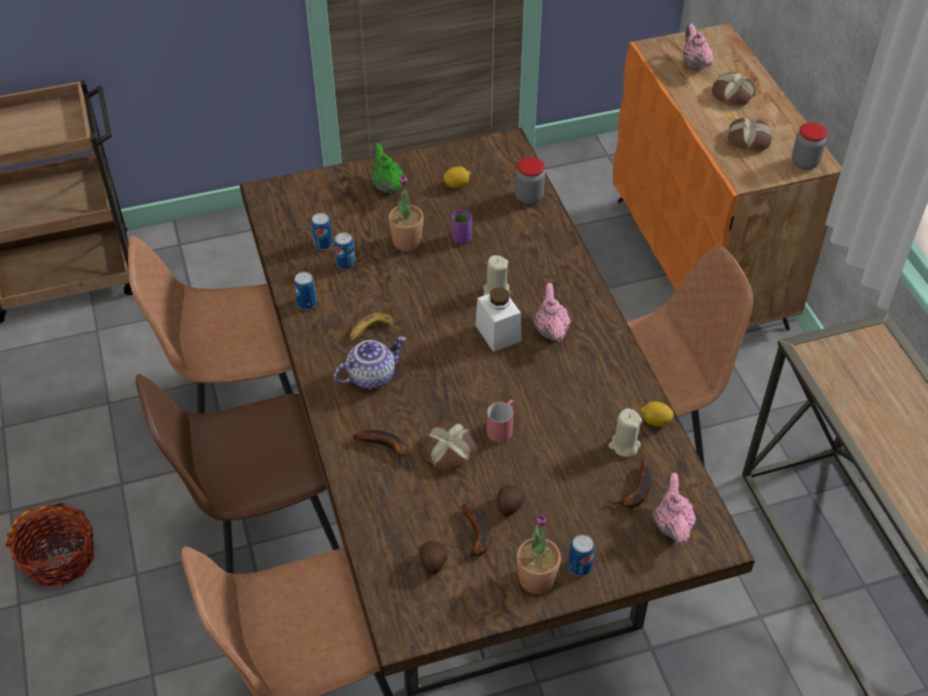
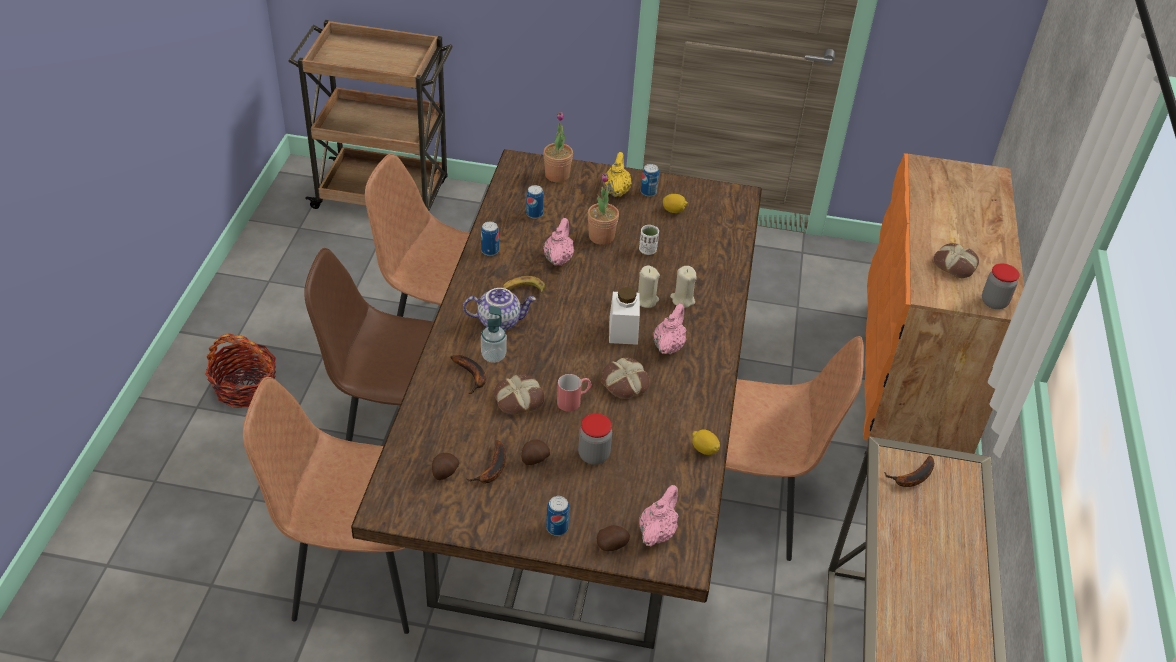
camera: 25 degrees right, 5 degrees down
(345, 263) = (541, 234): can -> can (648, 192)
(386, 185) = (616, 191): green teapot -> yellow teapot
(392, 416) = (493, 356): none -> soap dispenser
(461, 237) = (647, 250): purple cup -> white cup
(529, 197) = (727, 241): jar -> jar (594, 455)
(536, 579) = (515, 520): potted plant -> potted plant (557, 175)
(624, 445) = (663, 456): beige candle -> beige candle (682, 300)
(636, 493) = (646, 495): banana -> banana (912, 478)
(641, 558) = (612, 545): none -> potato
(694, 64) = (950, 189): pink teapot -> pink teapot (558, 258)
(732, 95) = (967, 225): bread -> bread (624, 383)

